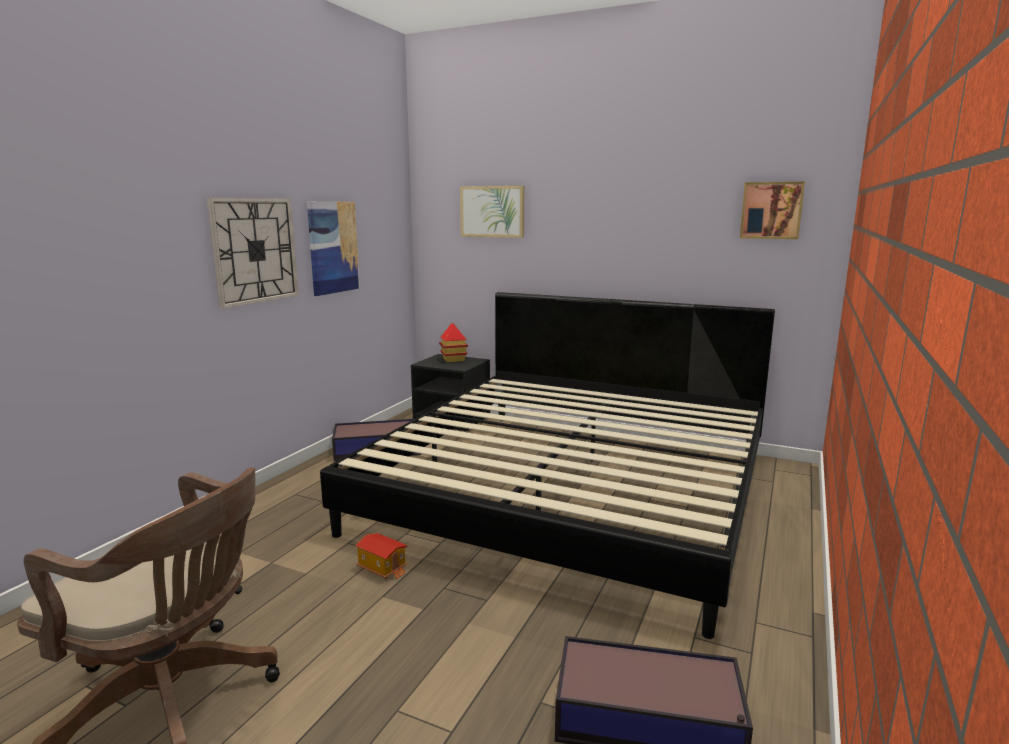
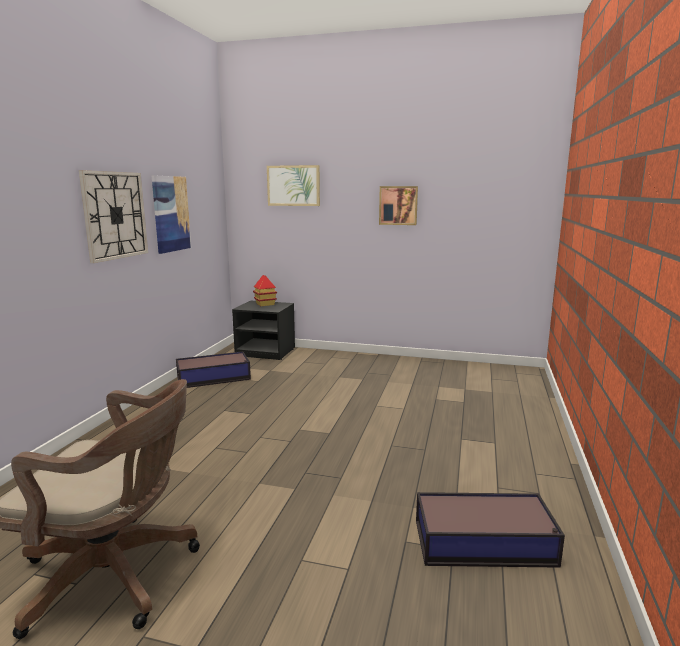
camera: 10 degrees left, 0 degrees up
(383, 568) = (251, 463): toy house -> none
(571, 491) = (376, 397): bed -> none
(771, 210) = (507, 183): picture -> picture (398, 205)

